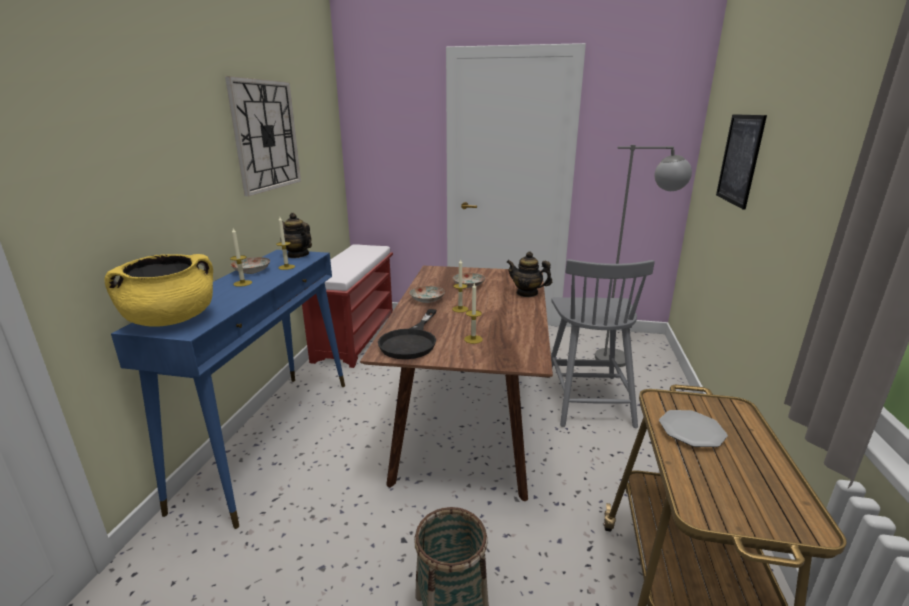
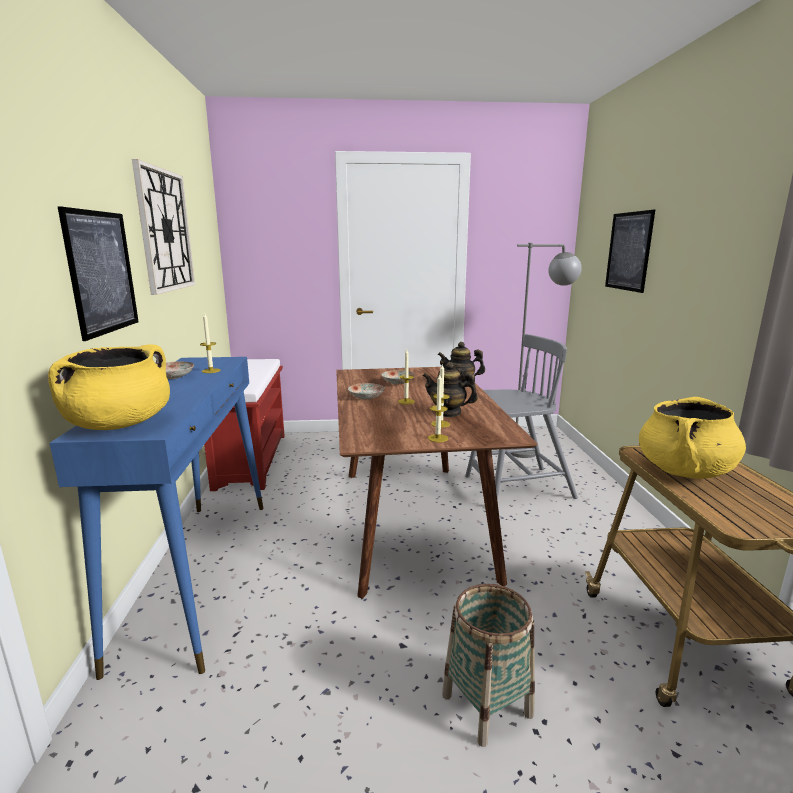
camera: 15 degrees left, 5 degrees down
(184, 183) = (102, 272): none -> picture
(242, 283) = (173, 387): candle -> candle (438, 438)
(298, 255) = (213, 360): teapot -> teapot (448, 413)
(411, 341) = (380, 431): black frying pan -> none
(587, 398) = (517, 488): grey chair -> grey chair turned 90 degrees counterclockwise
(692, 431) = (684, 471): plate -> yellow cooking pot

